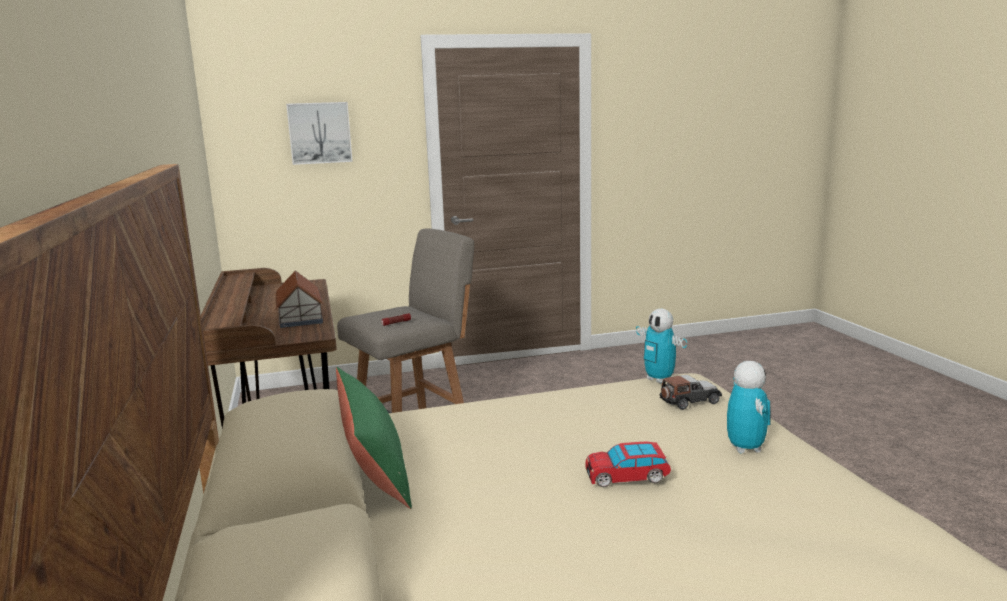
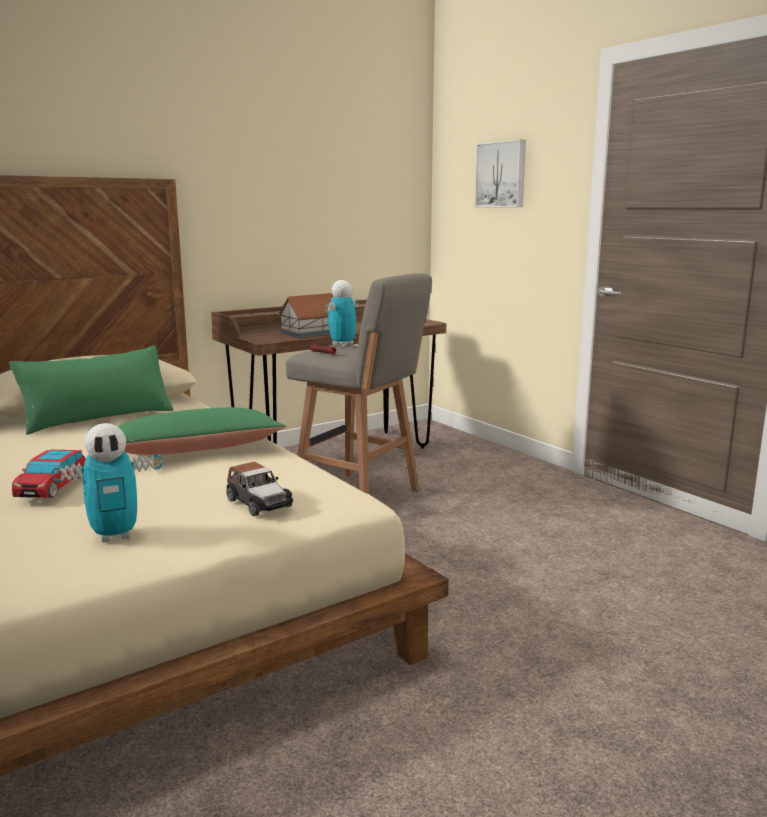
camera: 70 degrees right, 0 degrees up
(540, 419) = (196, 449): none -> green pillow
(627, 477) = (52, 486): toy car -> toy car turned 150 degrees counterclockwise
(659, 379) = (333, 487): toy robot -> toy robot (342, 344)

